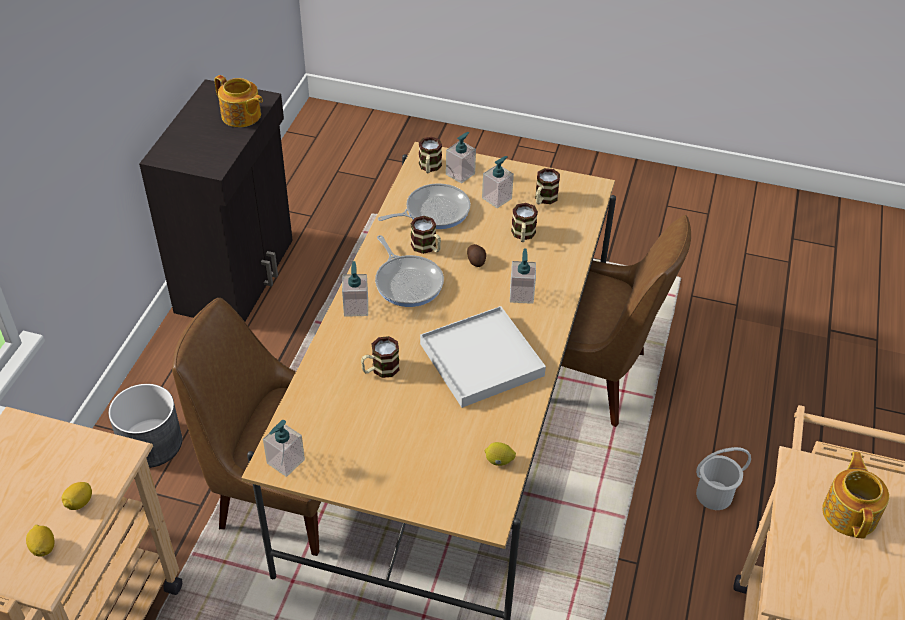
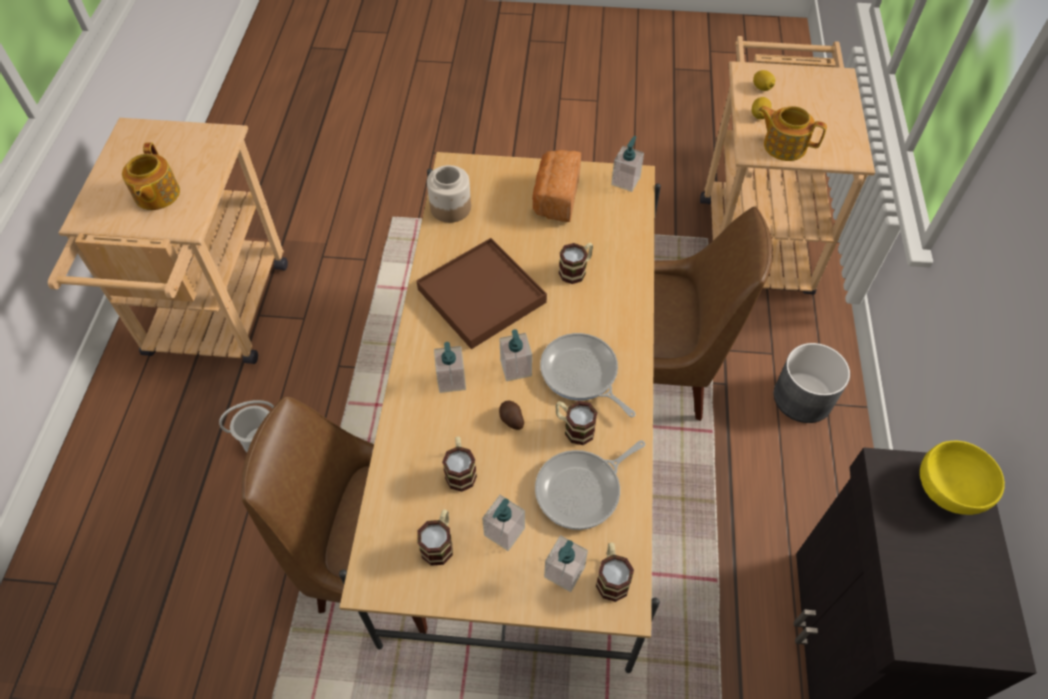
camera: 170 degrees right, 10 degrees up
(179, 151) = (951, 489): none -> yellow bowl
(241, 116) = (918, 585): teapot -> teapot (784, 145)
(356, 307) = (625, 332): soap dispenser -> soap dispenser (516, 368)
(375, 454) = (555, 198): none -> bread
(481, 360) = (481, 295): white tray -> brown tray
(499, 461) = (450, 208): lemon -> jar

